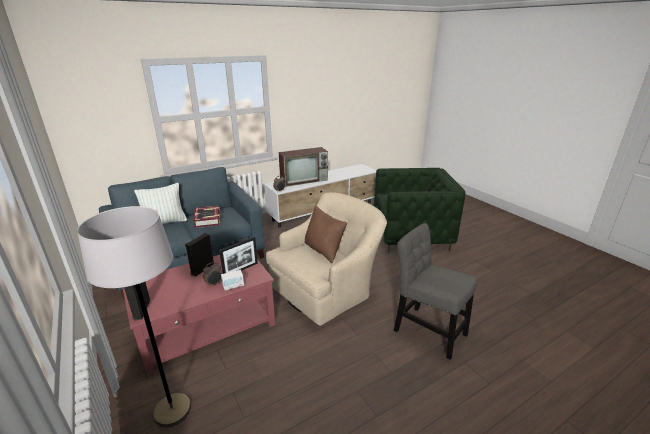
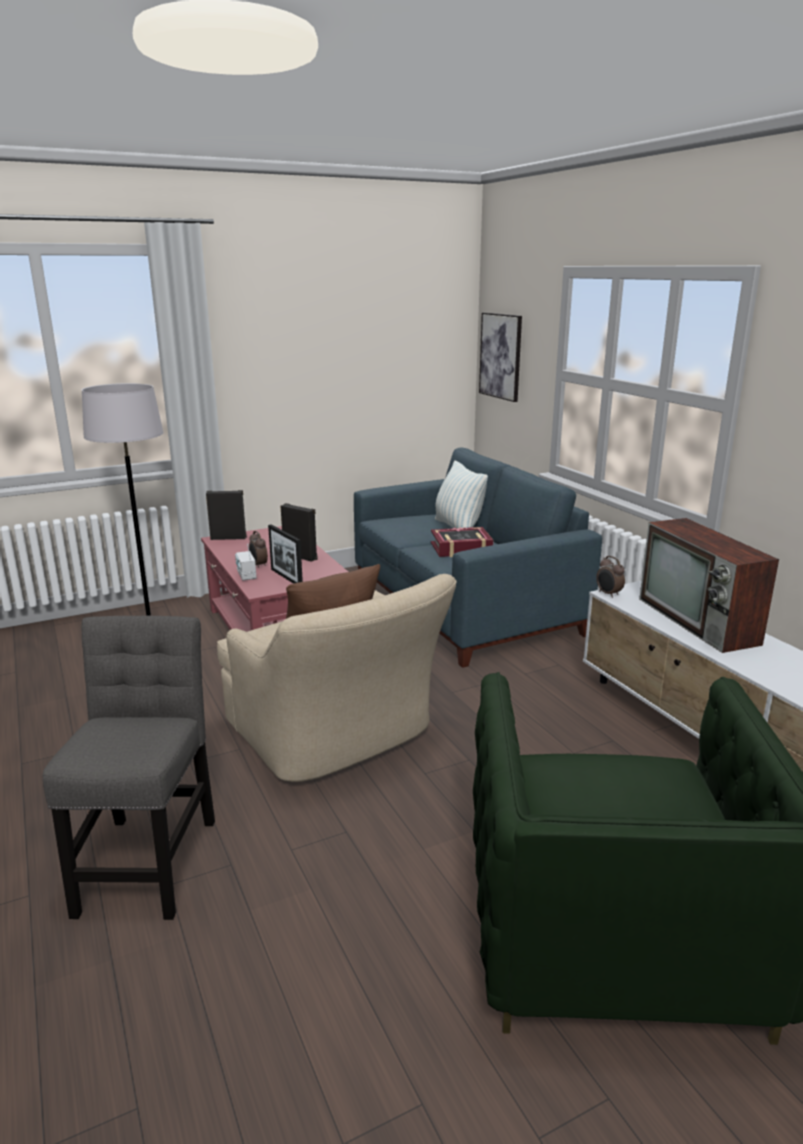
camera: 95 degrees right, 5 degrees down
(85, 122) = (501, 356): none -> picture
(426, 330) = (149, 859): grey chair -> grey chair turned 45 degrees counterclockwise

